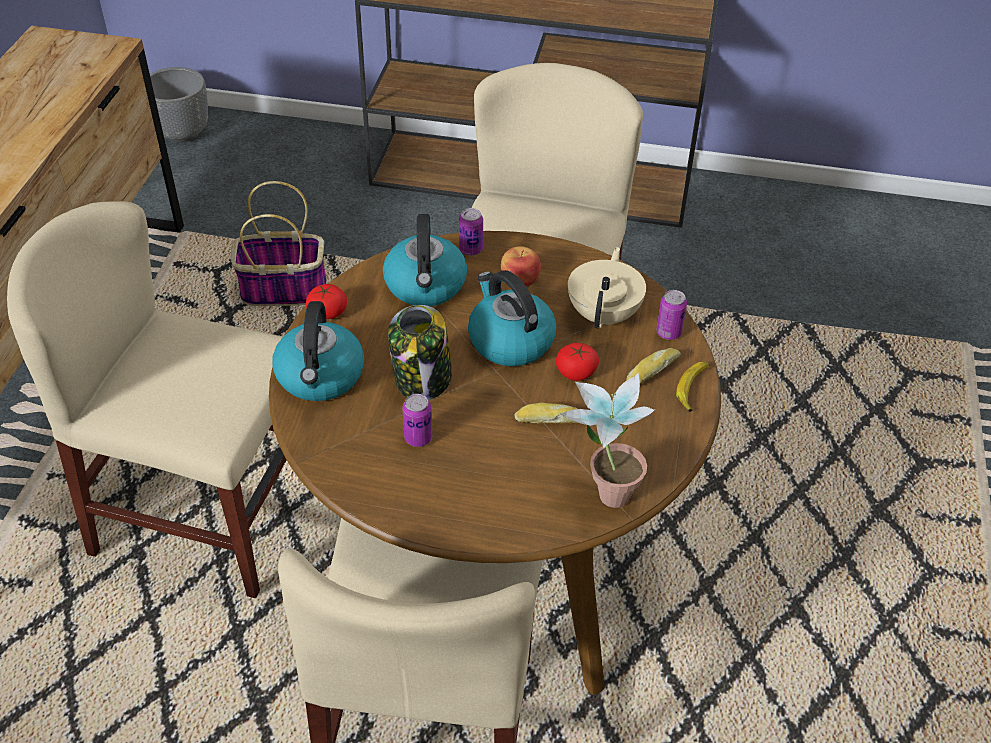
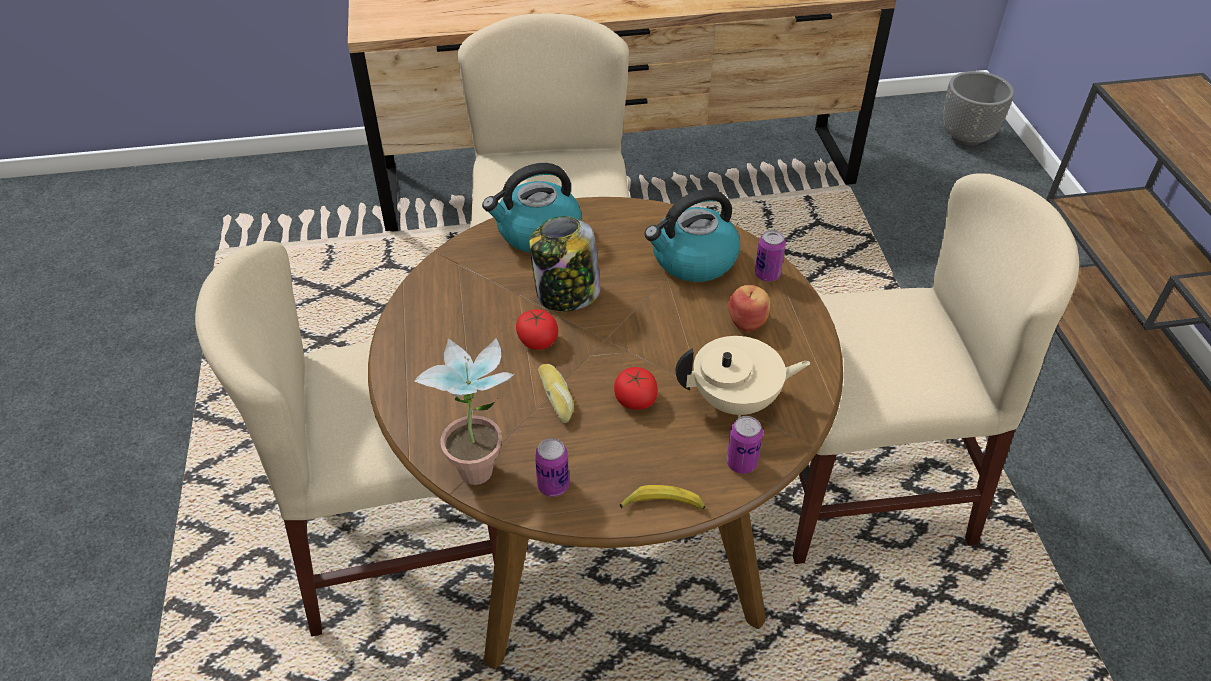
camera: 70 degrees right, 0 degrees up
(282, 290) = (828, 270): basket -> none
(327, 312) = (618, 211): tomato -> tomato (537, 340)
(418, 438) = (492, 313): can -> can (553, 486)
(509, 341) = (652, 338): kettle -> none
(651, 371) = (670, 461): bread -> none

